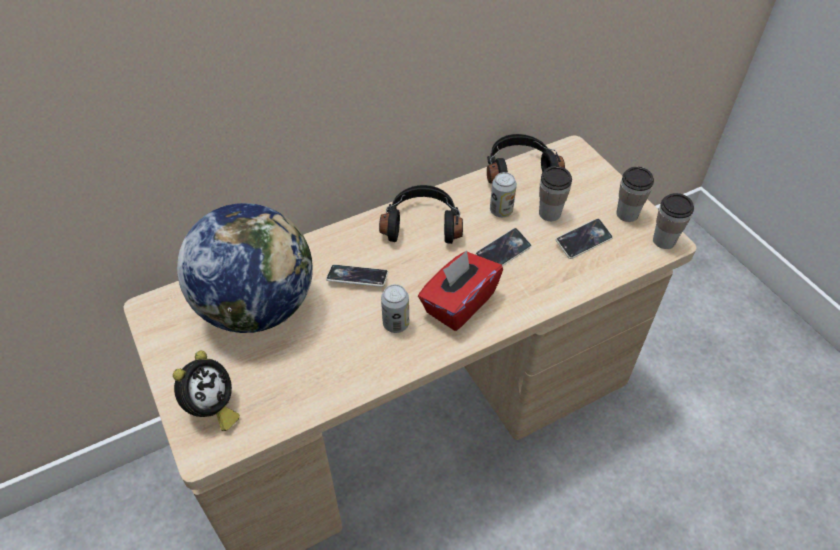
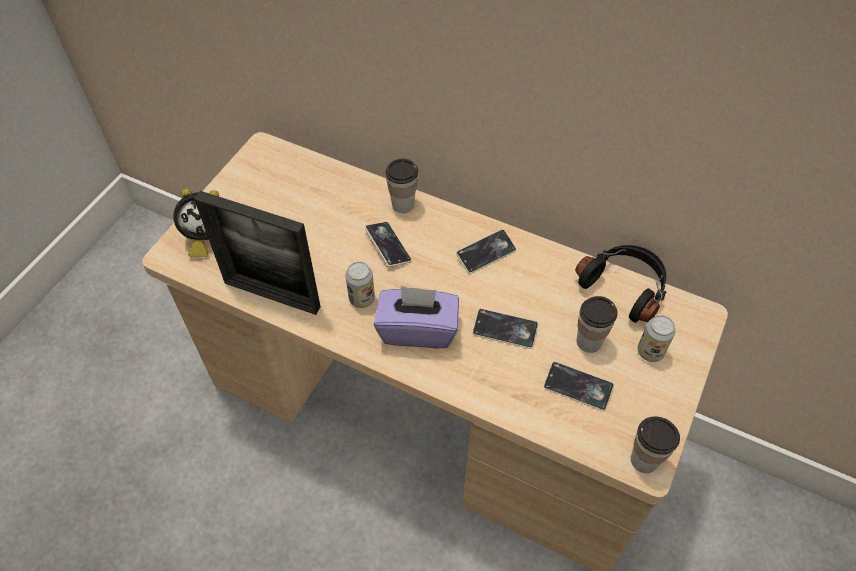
camera: 55 degrees right, 5 degrees up
(257, 306) = (311, 204): globe -> none
(333, 387) = (272, 295): none -> picture frame
(422, 224) = (486, 254): black headphones -> phone
(458, 303) = (417, 330): red tissue box -> purple tissue box
(501, 211) = (555, 302): can -> can (650, 352)
(627, 214) = (651, 408): cup -> cup (403, 204)

